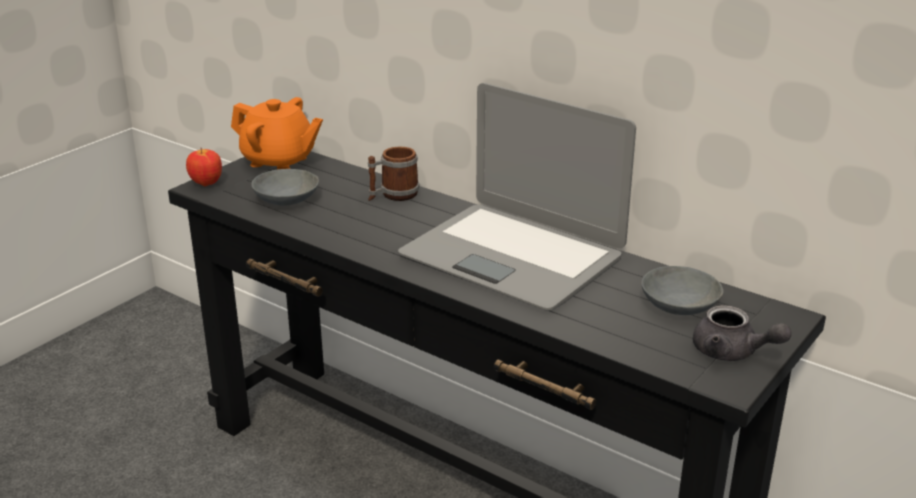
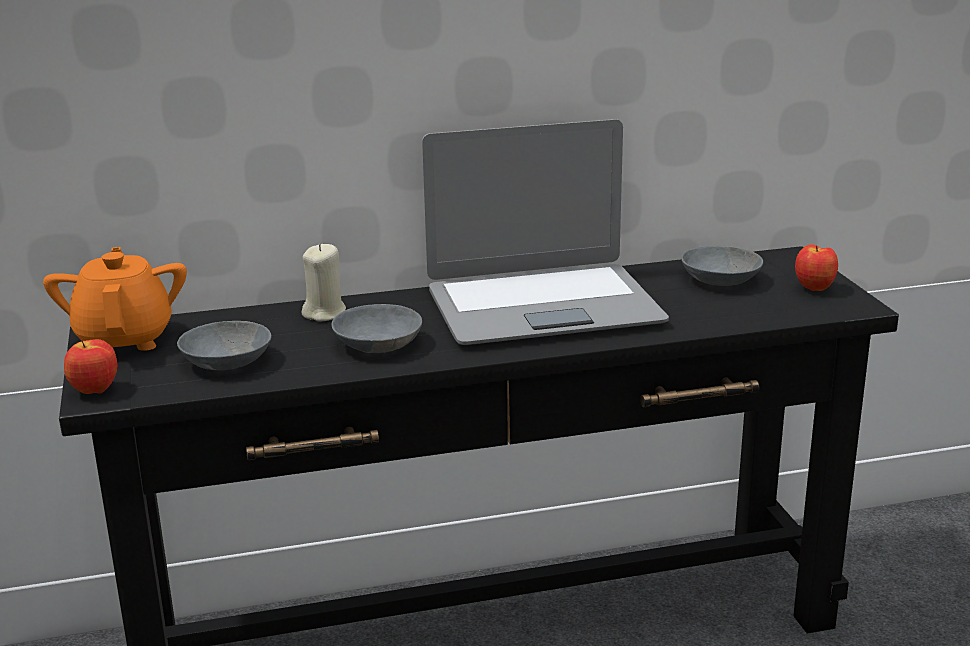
camera: 50 degrees left, 5 degrees down
(279, 161) = (125, 339): orange teapot -> orange teapot turned 75 degrees counterclockwise
(369, 229) = (376, 345): none -> grey bowl
(393, 195) = (325, 313): mug -> beige candle
(732, 353) = (815, 289): grey teapot -> apple

